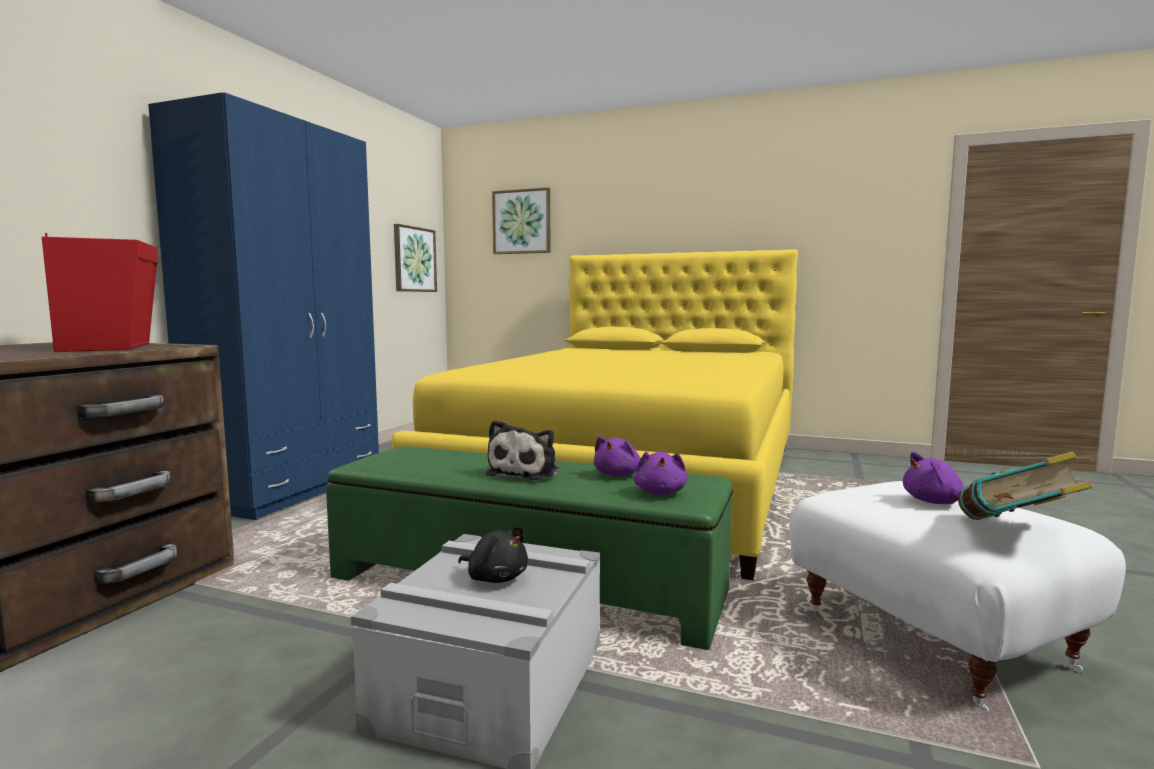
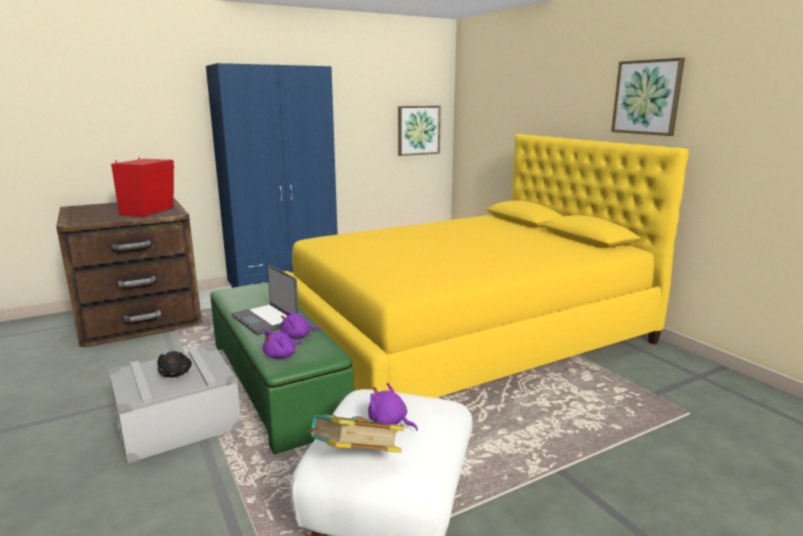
camera: 40 degrees right, 10 degrees up
(522, 222) = (497, 100): picture -> picture (647, 97)
(526, 472) = (266, 320): plush toy -> laptop

